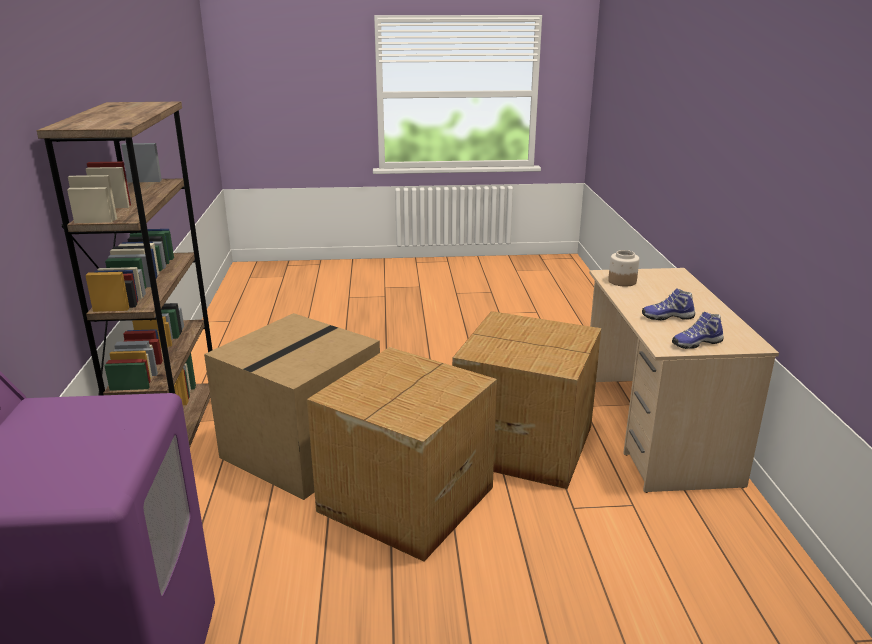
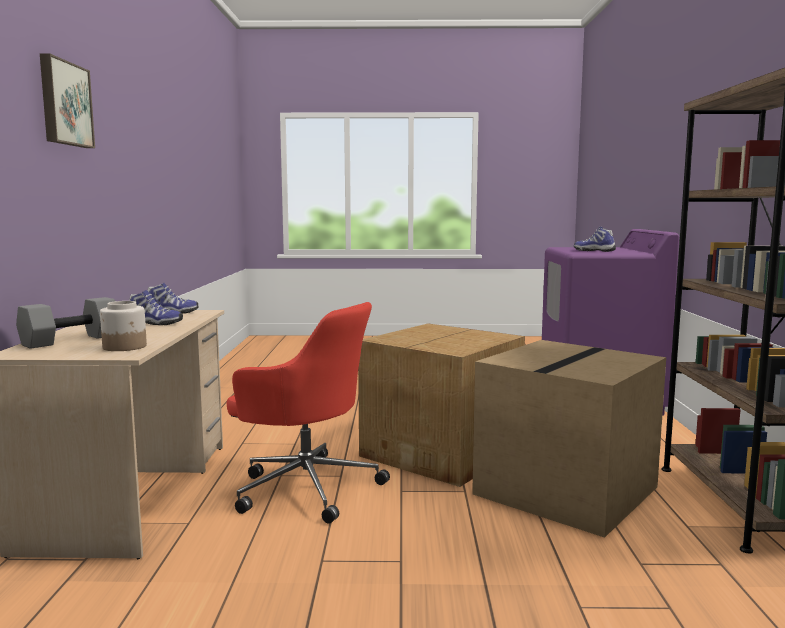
camera: 175 degrees left, 15 degrees down
(95, 423) = (594, 251): none -> shoe
(522, 442) = (306, 487): cardboard box -> red office chair
(675, 287) = (71, 340): none -> grey dumbbell
(797, 120) = (64, 104): none -> picture

